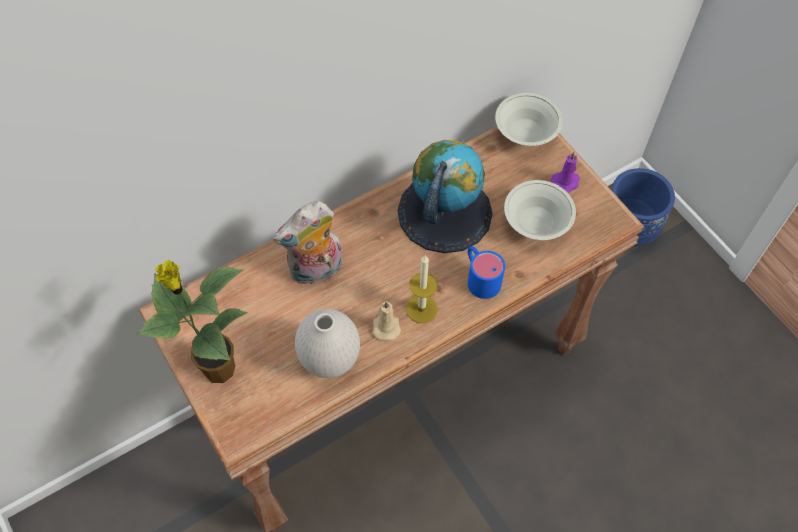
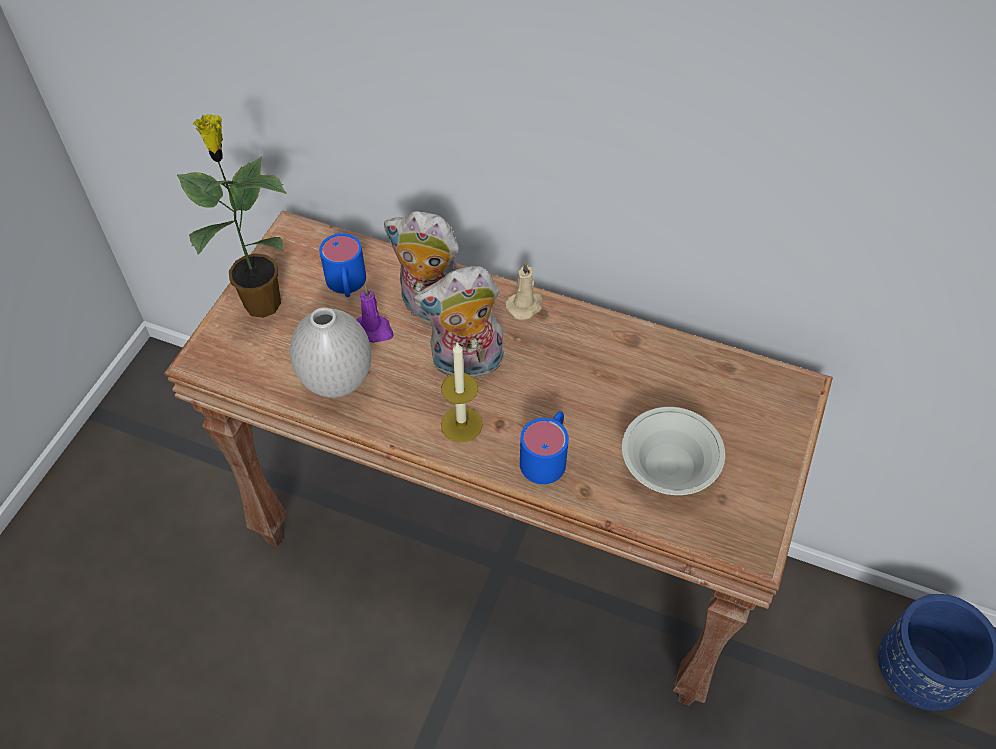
camera: 55 degrees right, 5 degrees down
(250, 307) = (346, 285): none -> blue mug
(377, 278) = (466, 364): none -> plush toy
(386, 326) = (415, 405): beige candle -> beige candle (525, 305)
(444, 212) = (600, 374): globe -> none
(525, 135) = (781, 389): white bowl -> none
(566, 182) = (757, 467): purple candle -> purple candle (374, 330)

